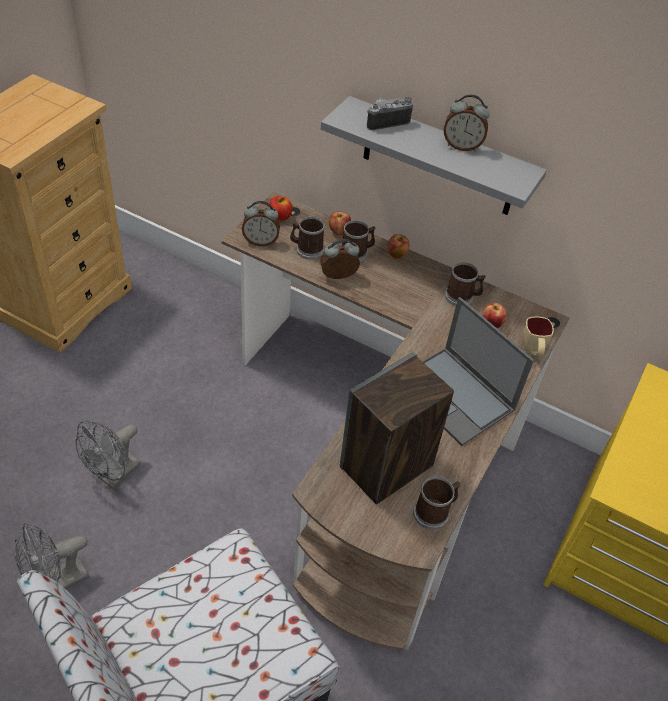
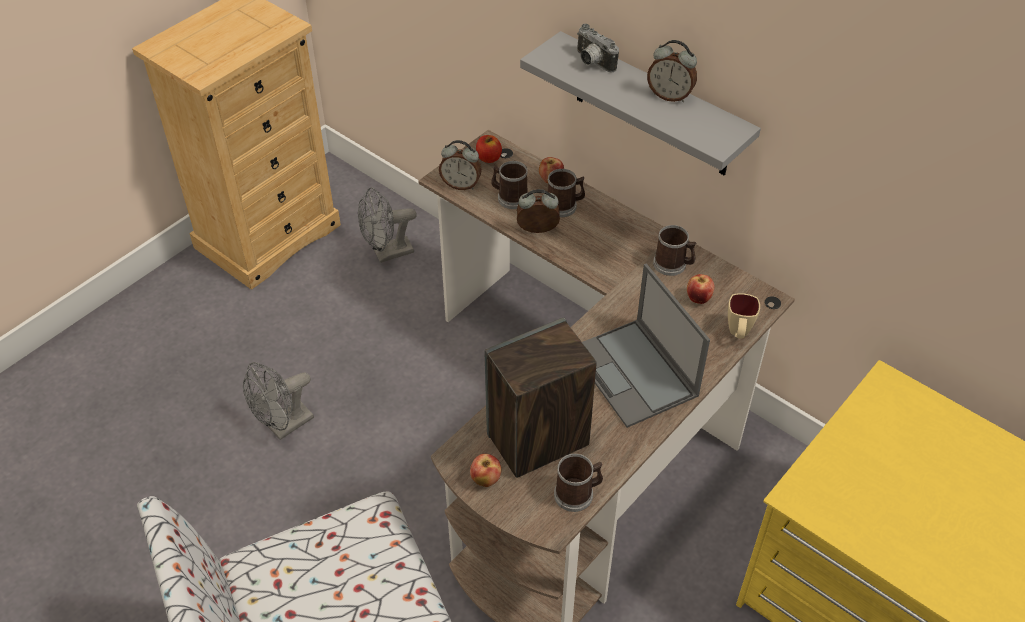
camera: 15 degrees right, 0 degrees up
(57, 583) = (206, 529): grey fan -> grey fan (387, 253)
(385, 121) = (592, 62): camera -> camera turned 120 degrees counterclockwise
(396, 255) = (610, 211): apple -> apple (485, 479)

